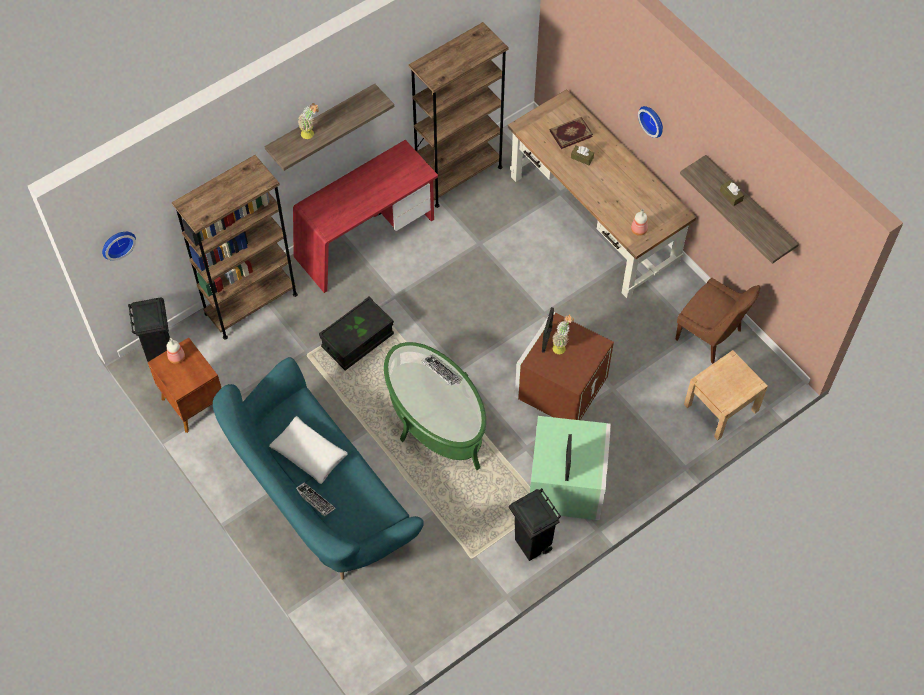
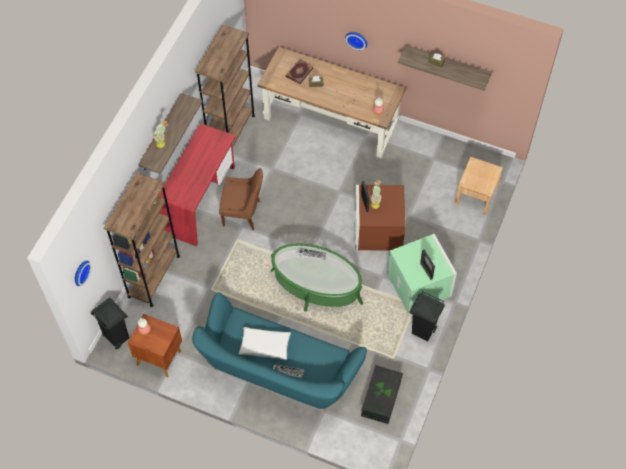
camera: 30 degrees left, 0 degrees up
(357, 341) = (237, 265): black storage box -> black storage box (381, 398)
(710, 336) = (443, 157): brown chair -> brown chair (243, 213)

